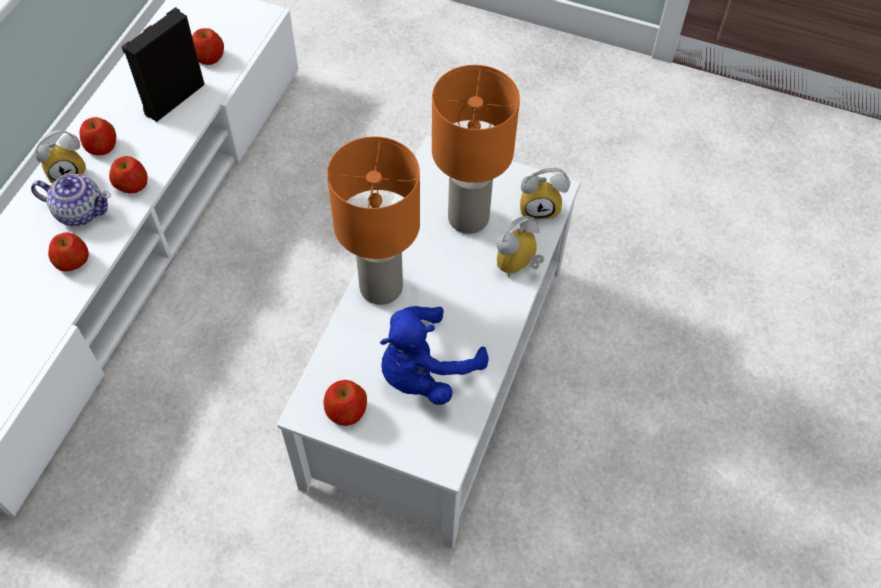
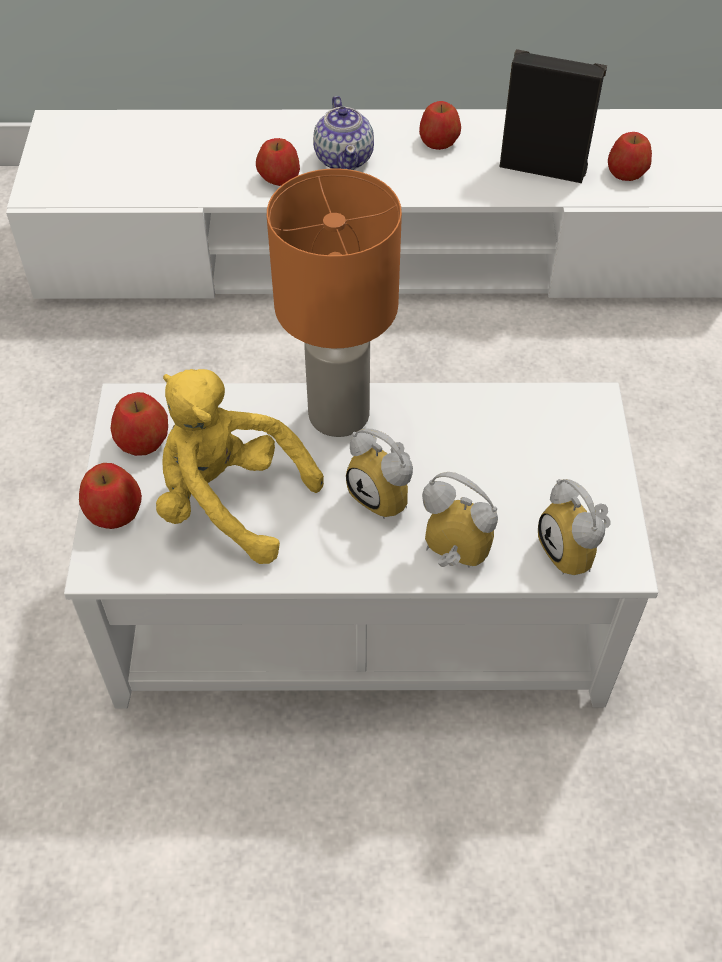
camera: 70 degrees right, 5 degrees down
(68, 171) = (390, 131): alarm clock -> alarm clock (386, 495)
(132, 184) = (402, 181): apple -> apple (114, 510)
(424, 372) = (229, 501): blue plush toy -> yellow plush toy
(467, 218) = (501, 471): orange table lamp -> none

